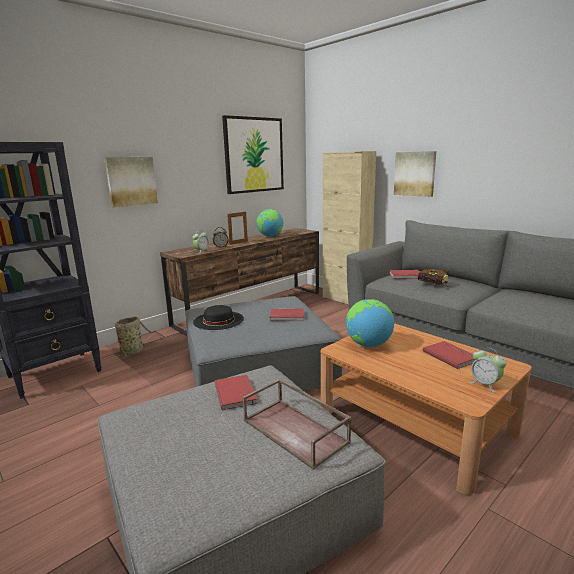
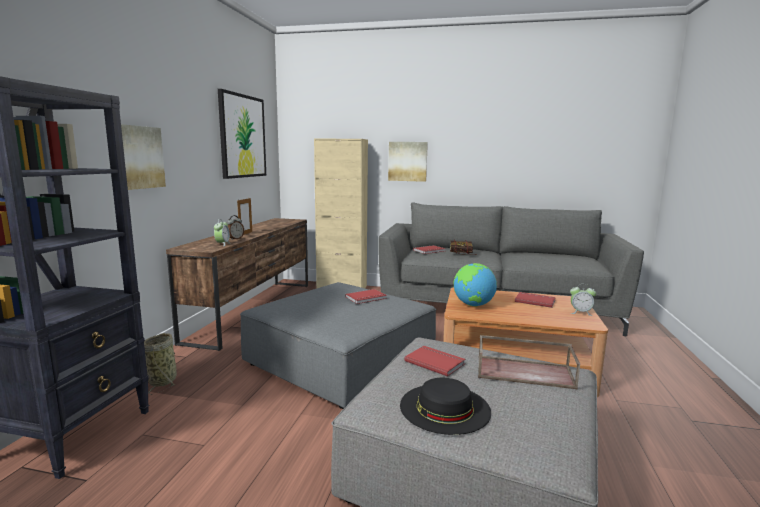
camera: 35 degrees left, 5 degrees down
(218, 320) = (304, 312): black hat -> black hat (444, 407)
(270, 236) = (266, 226): globe -> none

